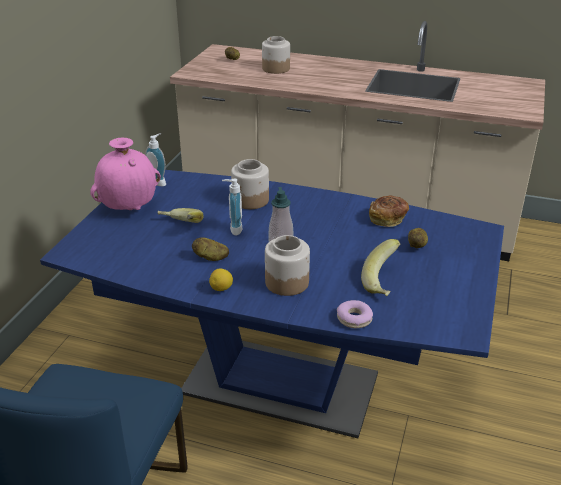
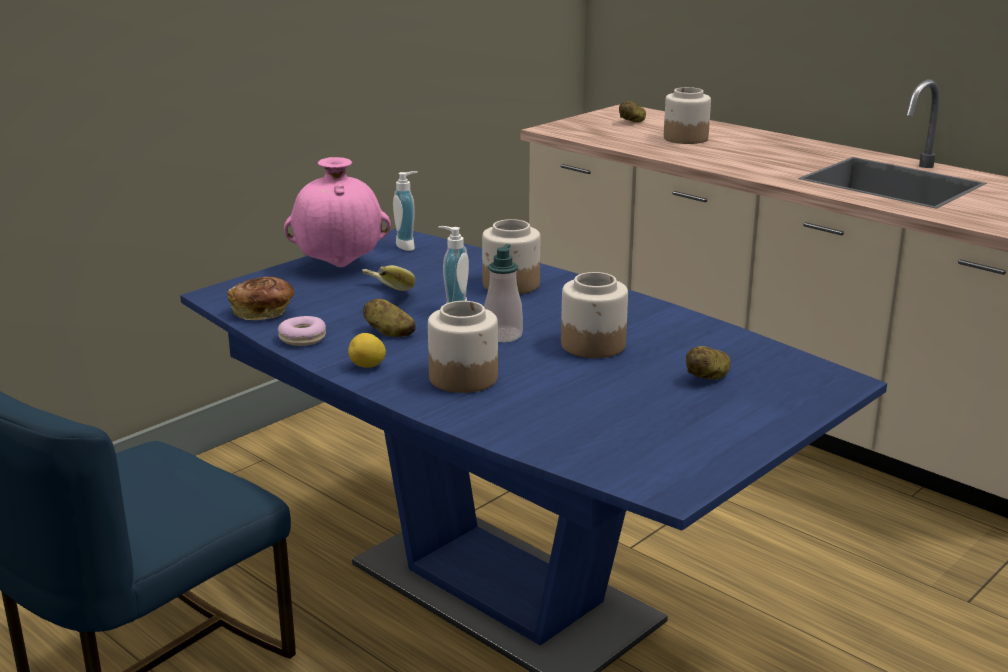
camera: 25 degrees right, 10 degrees down
(337, 237) = (594, 345): none -> jar
(354, 319) = (515, 436): donut -> donut (302, 338)
(384, 283) = (607, 407): banana -> none
(387, 219) = (695, 340): bread -> bread (263, 313)

